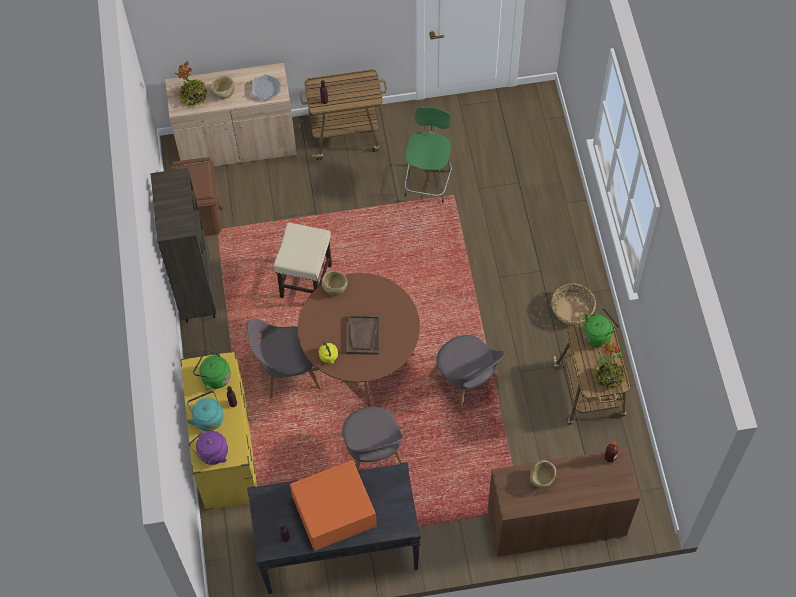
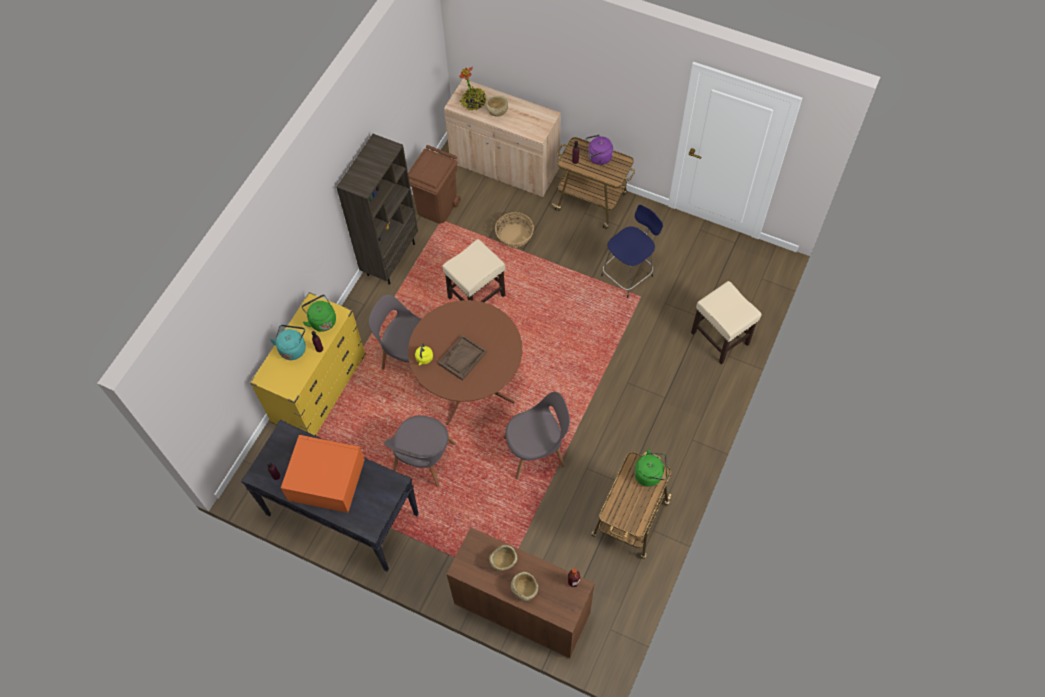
camera: 35 degrees right, 0 degrees up
(212, 454) = (274, 377): purple kettle -> purple kettle (598, 158)
(266, 90) = (531, 126): frying pan -> none
(335, 288) = (470, 309): beige bowl -> beige bowl (525, 590)
(428, 181) = (628, 275): green stool -> blue stool
(466, 383) = (537, 451): grey chair -> grey chair turned 105 degrees counterclockwise
(548, 192) = (720, 338): none -> beige stool
(572, 310) = (667, 445): basket -> basket (514, 236)
(608, 377) = (632, 515): potted plant -> none

